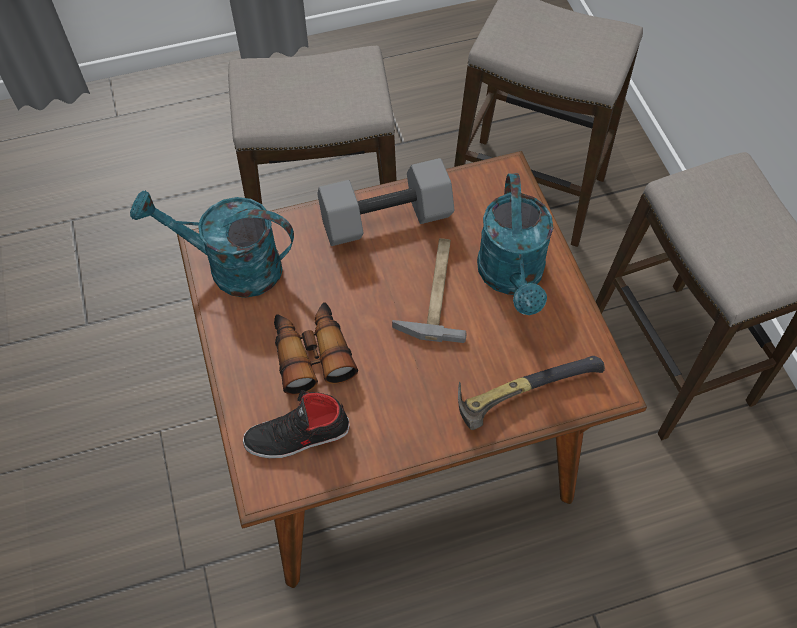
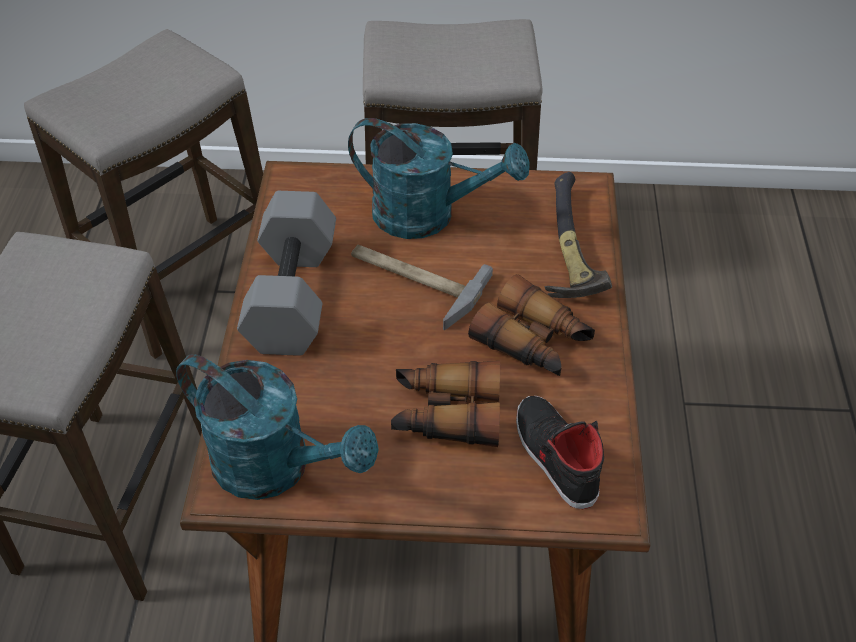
camera: 70 degrees left, 10 degrees down
(231, 267) = (277, 467): turquoise watering can -> turquoise watering can turned 90 degrees counterclockwise
(297, 436) = (554, 456): black shoe -> black shoe turned 150 degrees clockwise
(405, 393) = (533, 341): none -> binoculars

